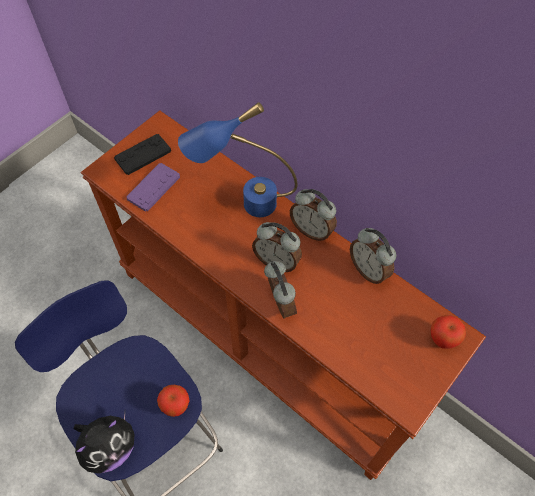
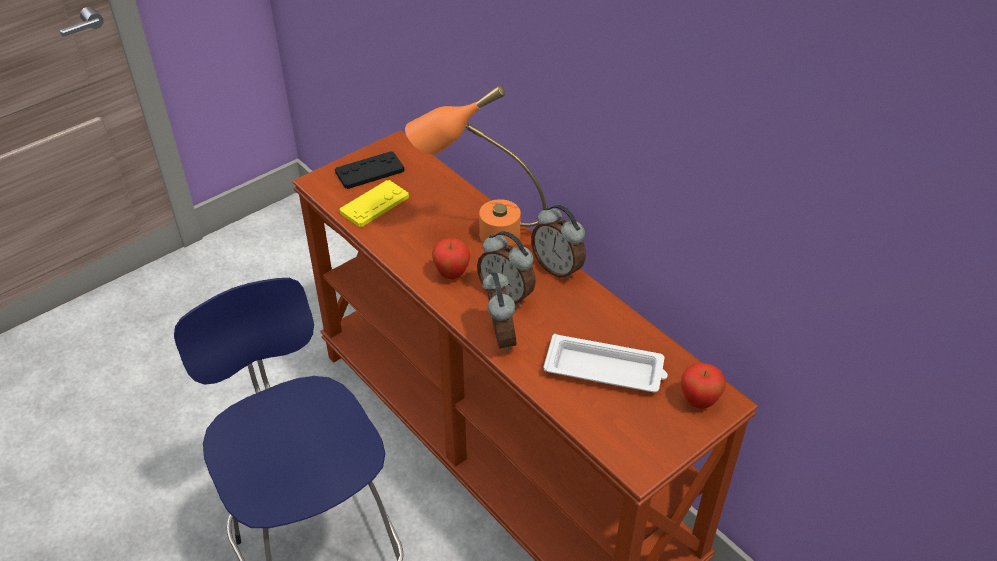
camera: 10 degrees right, 15 degrees down
(110, 447) = (259, 491): plush toy -> none
(153, 187) = (374, 204): purple game controller -> yellow game controller
(176, 406) = (351, 458): apple -> apple (452, 274)
(243, 205) = (479, 233): blue table lamp -> orange table lamp
(367, 321) = (606, 370): none -> white tray
(369, 270) = (620, 317): alarm clock -> none

